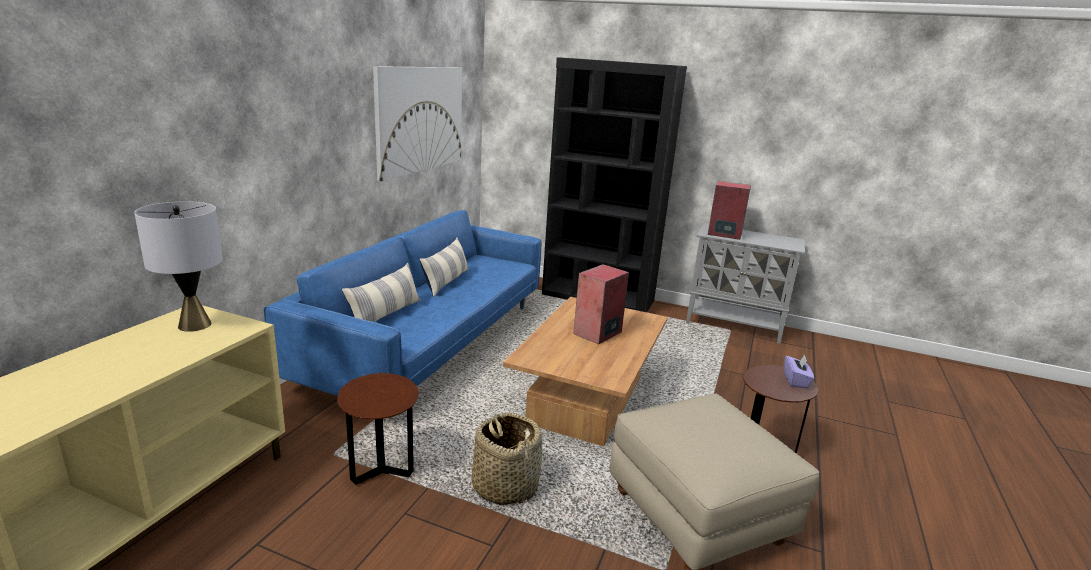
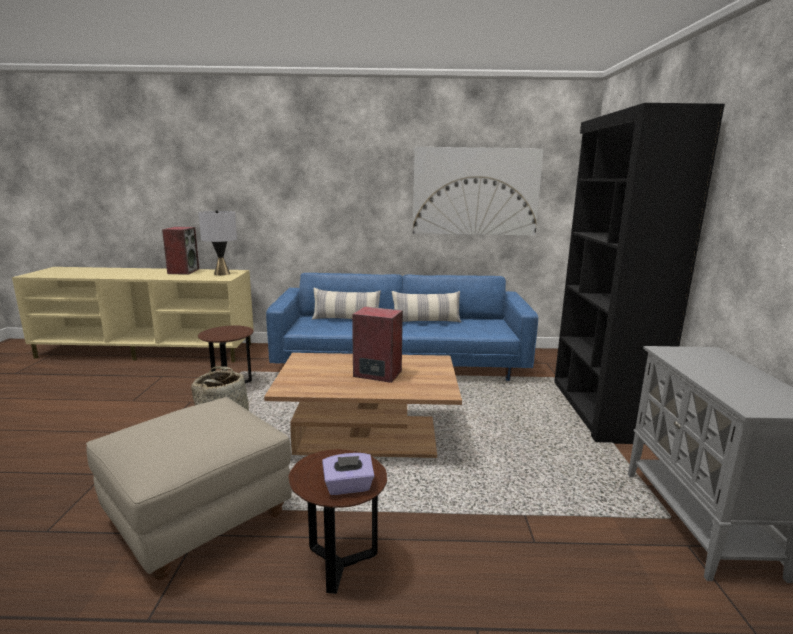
camera: 70 degrees right, 5 degrees down
(724, 234) = (692, 359): speaker -> speaker (183, 271)

